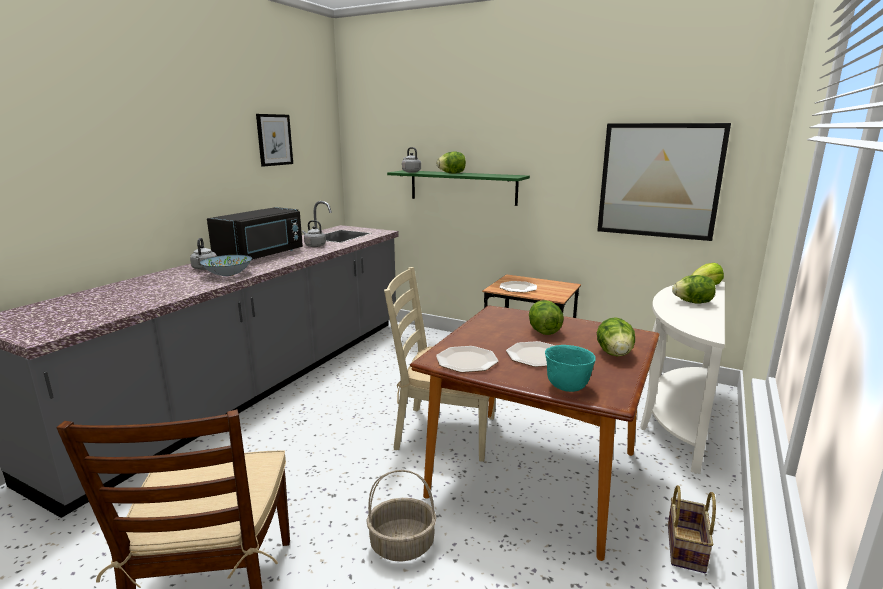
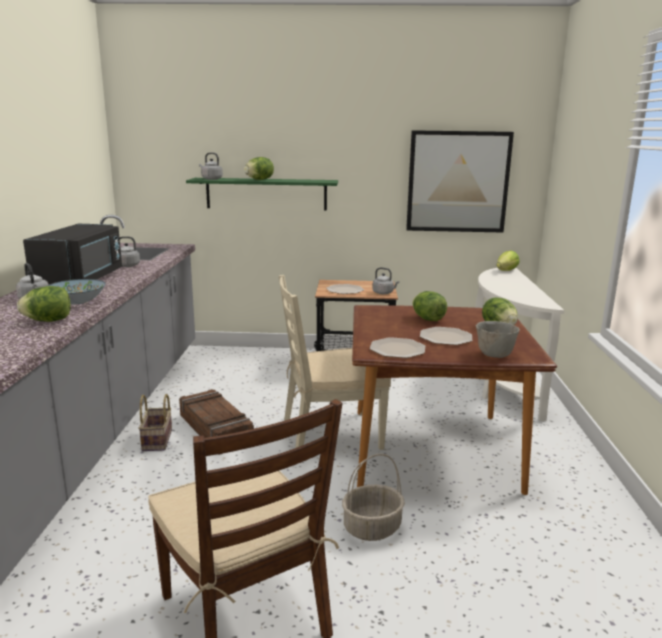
camera: 25 degrees left, 0 degrees up
(274, 140) = (59, 144): picture -> none
(351, 404) = (216, 429): none -> crate
(555, 295) = (384, 293): none -> grey kettle
(566, 386) = (493, 355): turquoise bowl -> grey bowl
(687, 549) = (573, 472): basket -> basket (158, 440)
(692, 302) = (511, 284): lettuce -> lettuce (48, 321)

